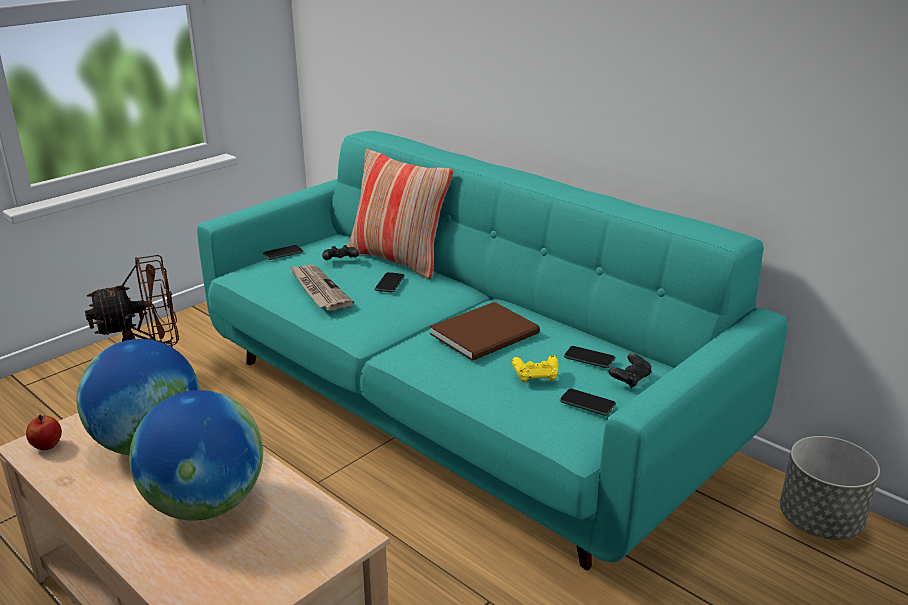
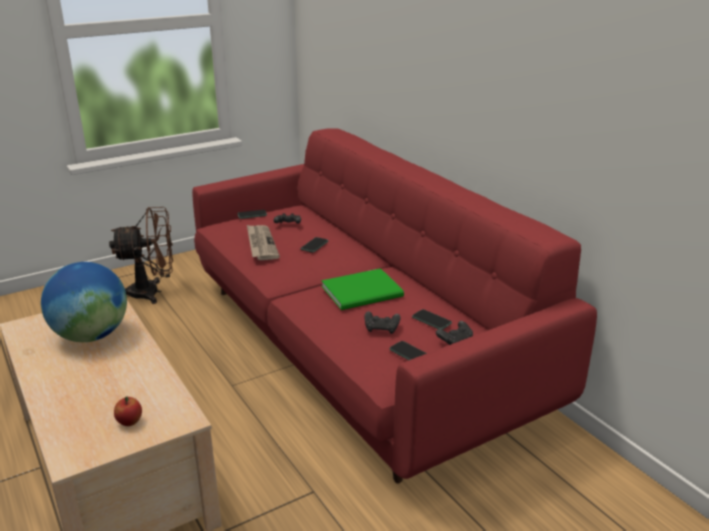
camera: 15 degrees right, 0 degrees up
(47, 446) = (29, 327): apple -> apple (129, 422)
(205, 504) = (104, 381): globe -> none
(398, 259) = (332, 228): pillow -> none
(456, 409) = (356, 348): turquoise sofa -> red sofa
(488, 334) = (364, 292): brown book -> green book
(536, 377) = (381, 329): yellow game controller -> black game controller
(820, 521) = (607, 482): grey planter -> none

